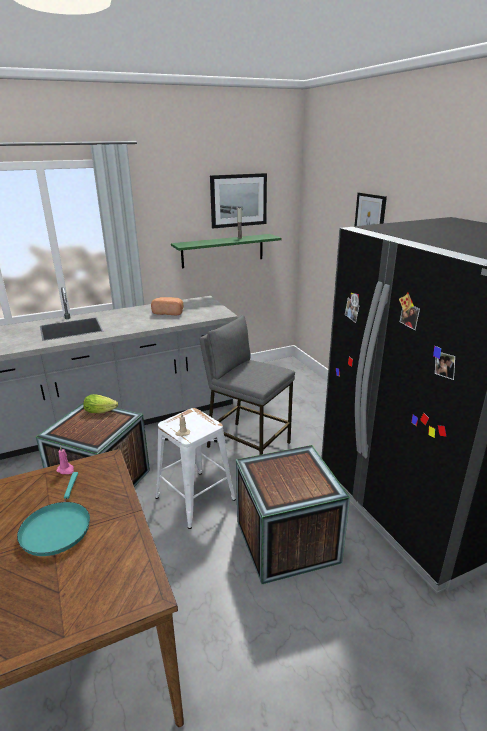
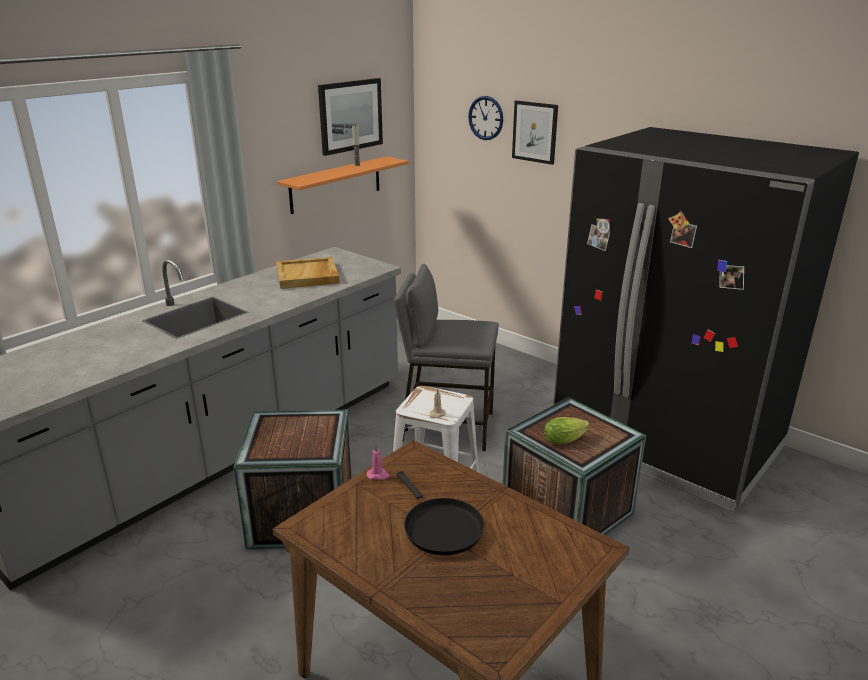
camera: 25 degrees left, 0 degrees up
(57, 527) = (440, 527): turquoise frying pan -> black frying pan
(102, 411) = (290, 418): lettuce -> lettuce (566, 439)
(169, 312) = (308, 276): bread -> beige tray
(222, 251) = (336, 184): green shelf -> orange shelf
(340, 207) = (486, 118): none -> wall clock

